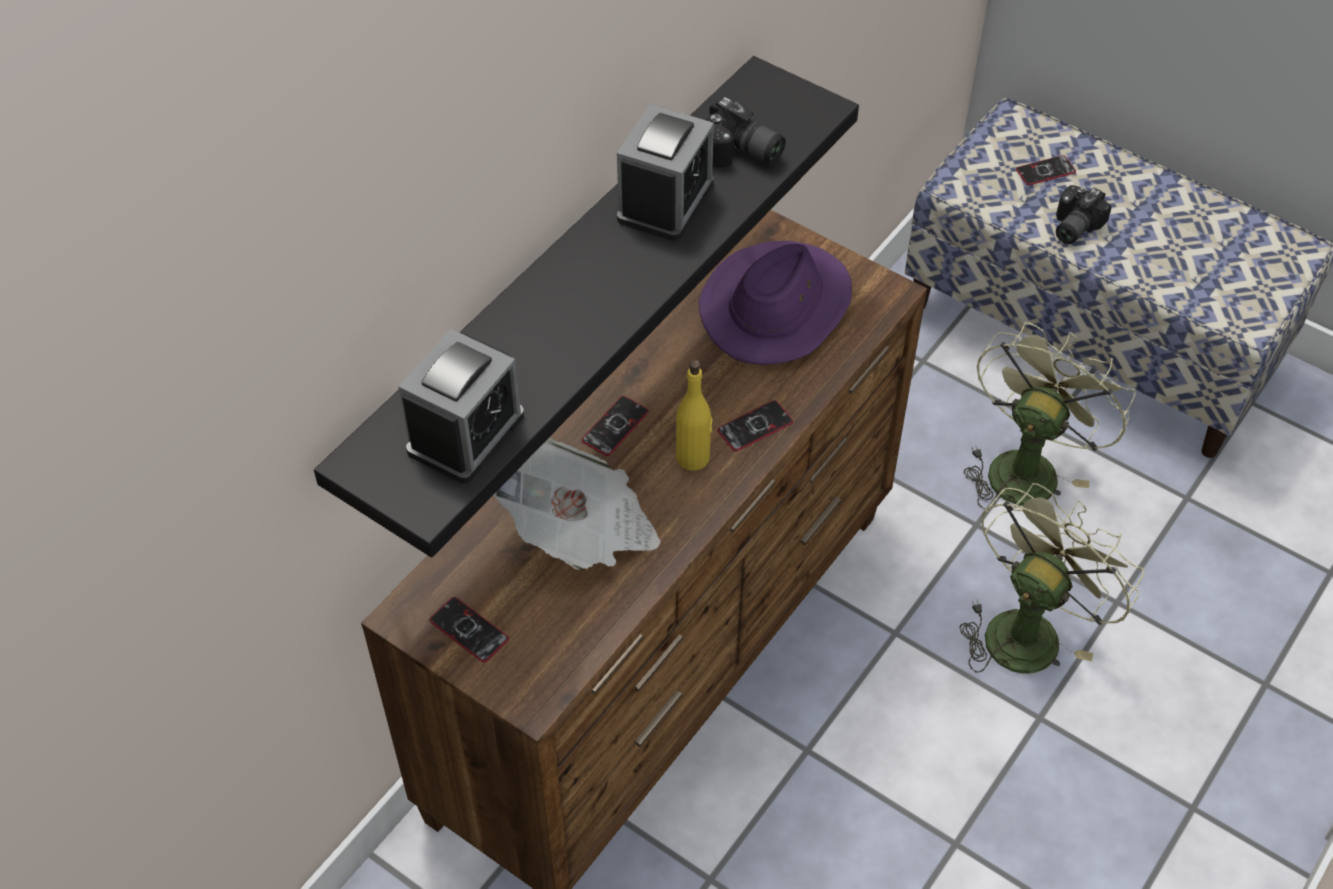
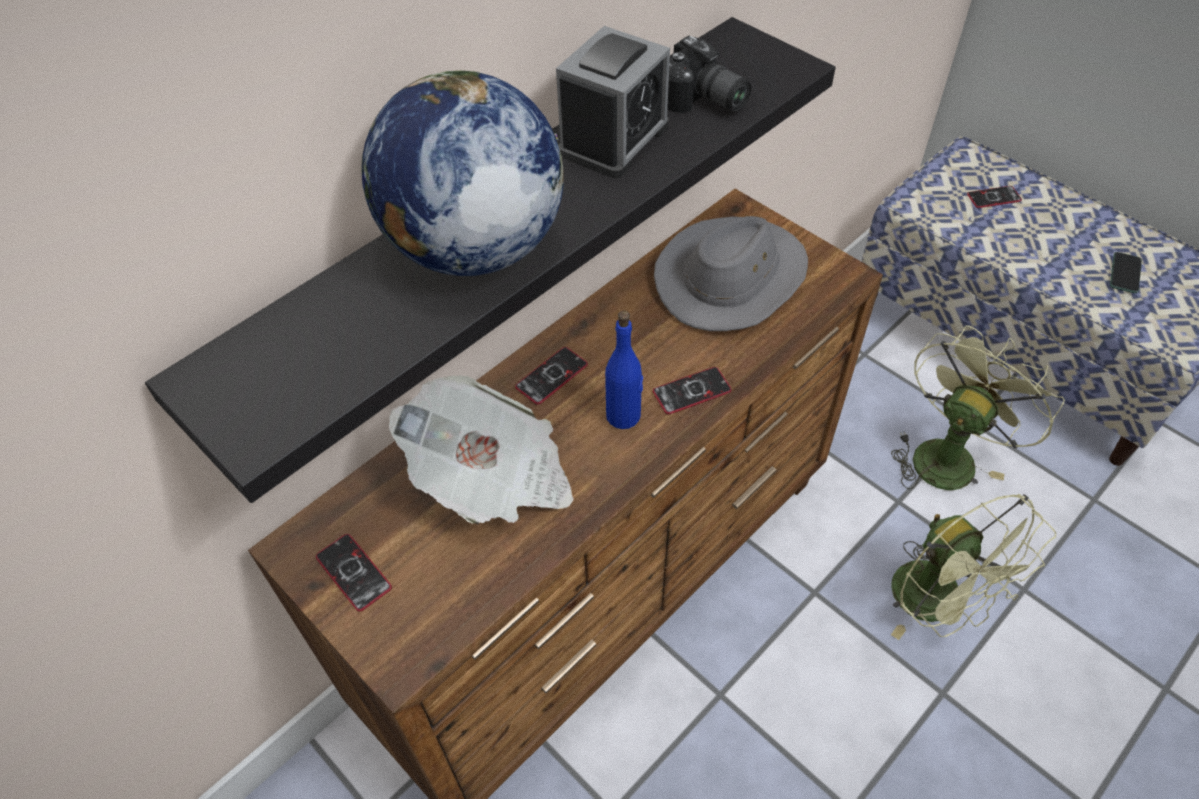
camera: 10 degrees right, 0 degrees up
(466, 433) = (328, 359): alarm clock -> none
(564, 321) = (474, 249): none -> globe
(693, 457) = (624, 415): yellow bottle -> blue bottle
(776, 306) = (731, 277): purple hat -> grey hat
(1028, 628) = (938, 603): green fan -> green fan turned 105 degrees clockwise
(1072, 226) = (1015, 245): camera -> none
(1188, 247) = (1125, 273): none -> phone

